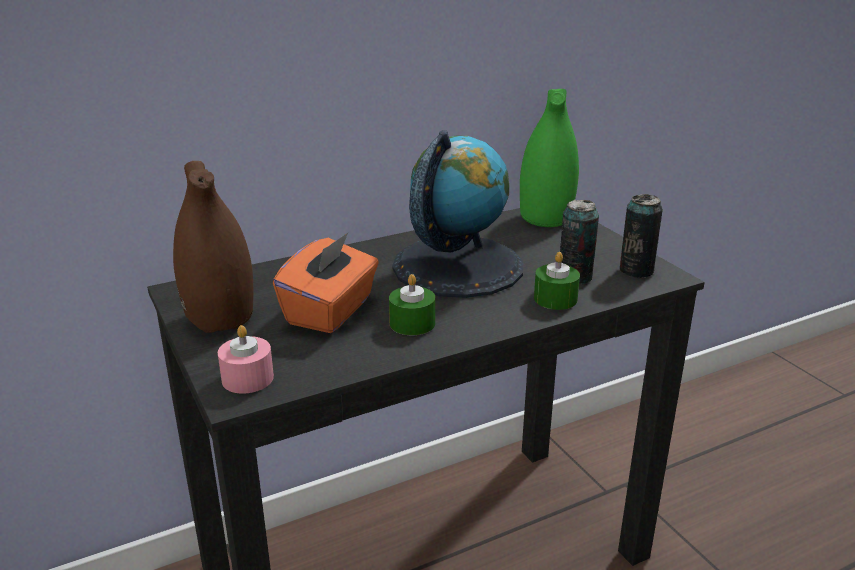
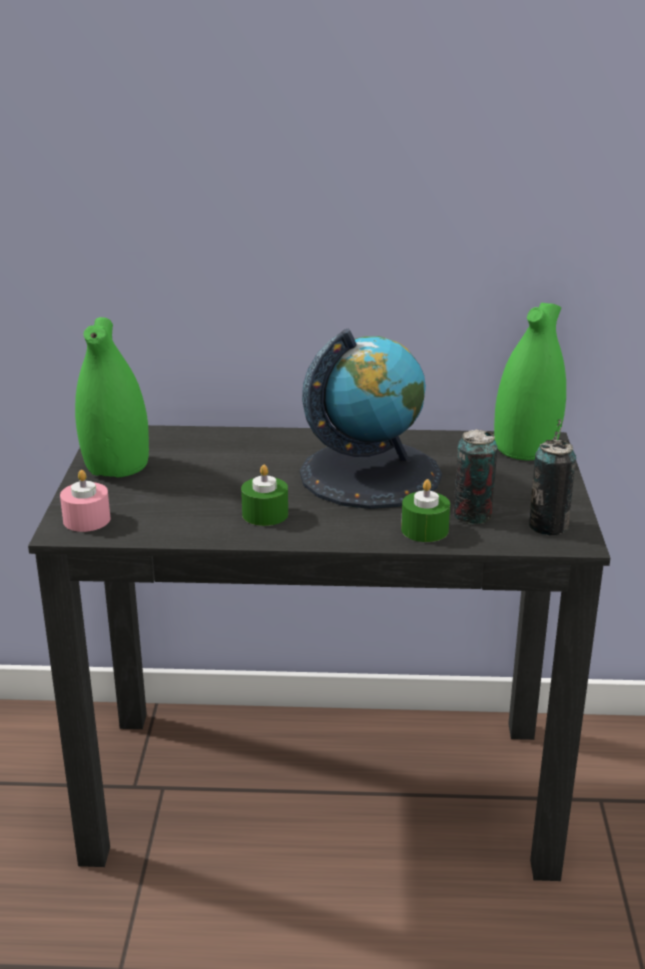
camera: 30 degrees right, 0 degrees up
(220, 319) = (116, 467): brown vase -> green vase
(331, 311) = (209, 484): orange tissue box -> none

